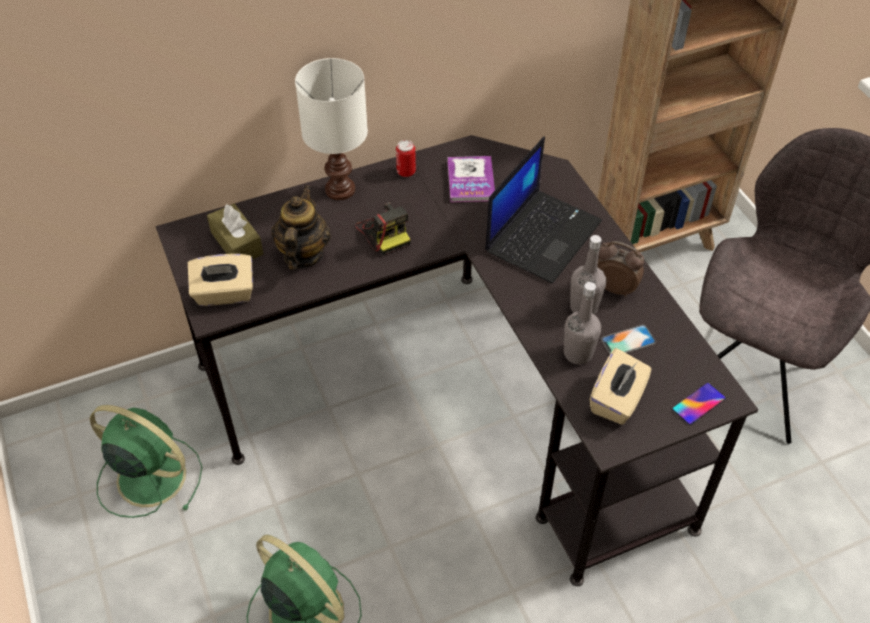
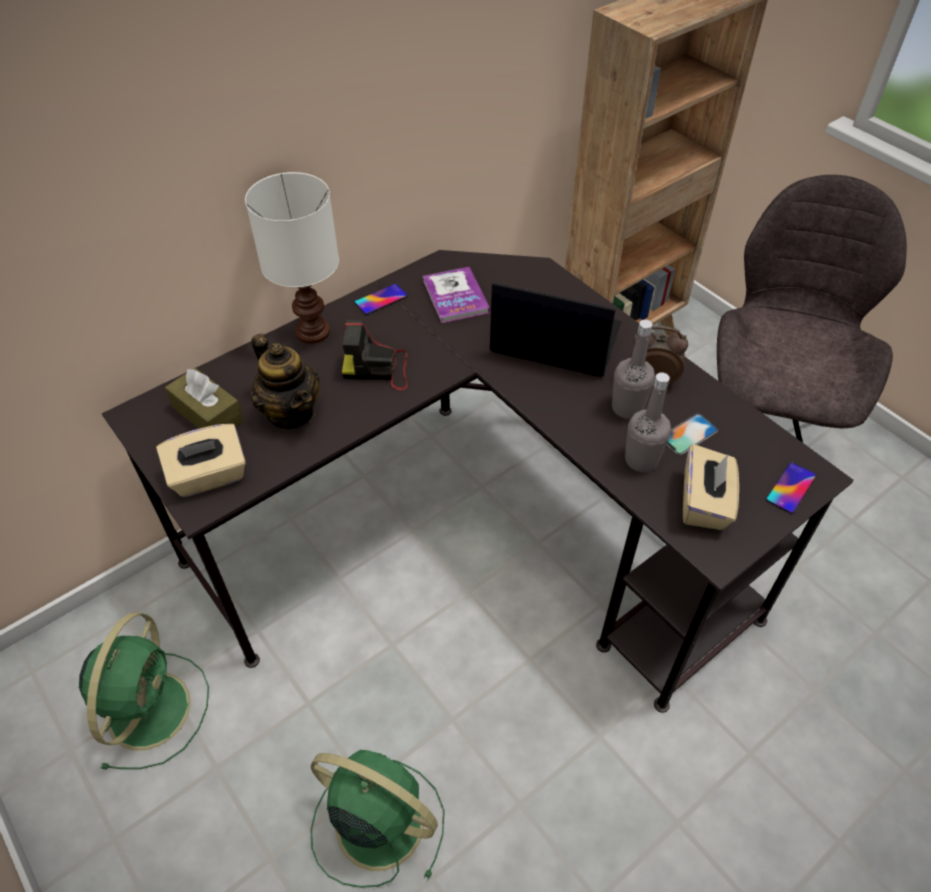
camera: 15 degrees left, 0 degrees up
(148, 476) = (150, 706): green fan -> green fan turned 90 degrees clockwise
(303, 255) = (291, 412): teapot -> teapot turned 150 degrees clockwise
(384, 232) = (378, 369): camera -> camera turned 135 degrees clockwise
(406, 172) = (381, 299): can -> phone
(542, 235) = (553, 339): laptop -> laptop turned 90 degrees counterclockwise

